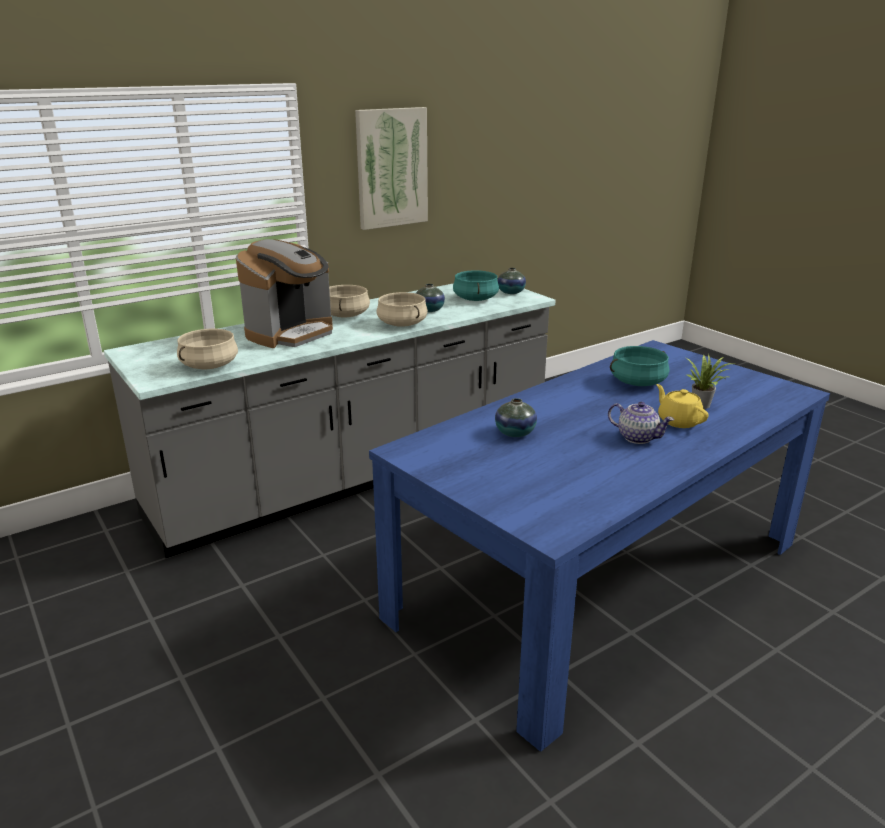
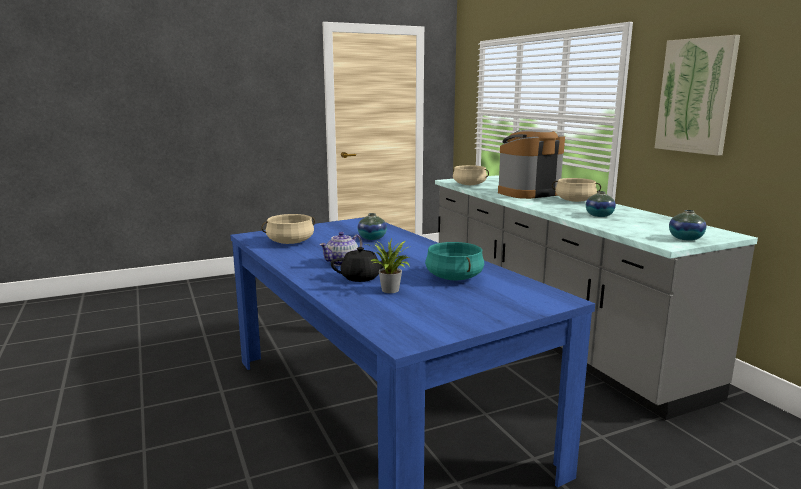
camera: 100 degrees right, 10 degrees down
(291, 333) = (528, 193): coffee machine -> coffee machine turned 105 degrees clockwise
(401, 324) = (556, 209): beige cooking pot -> beige cooking pot (290, 242)
(475, 299) = (647, 227): turquoise cooking pot -> none
(678, 421) = (362, 277): yellow teapot -> black teapot

